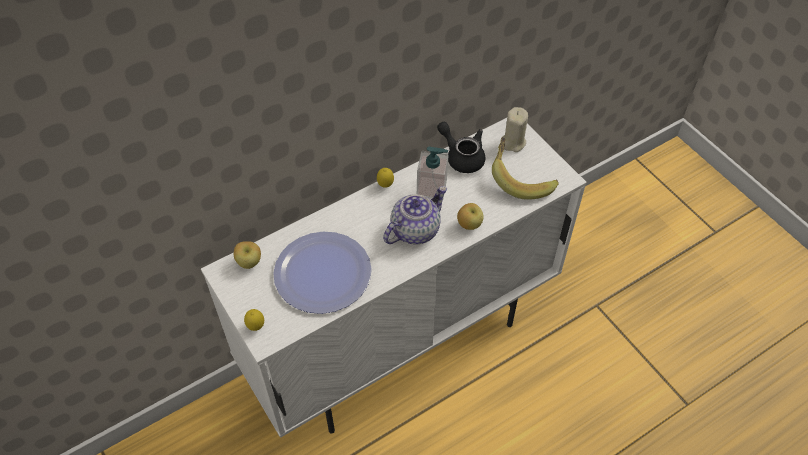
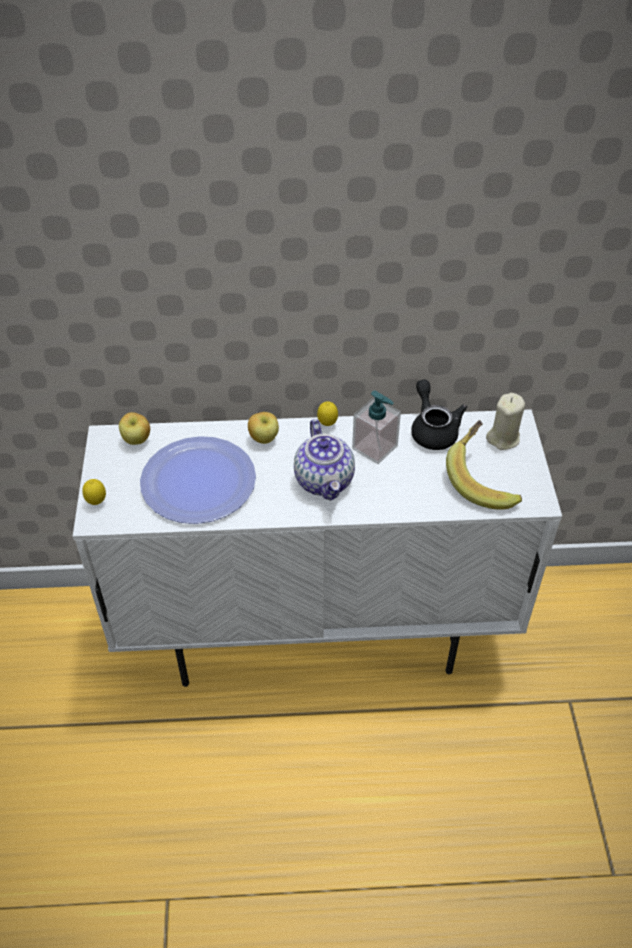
camera: 30 degrees right, 5 degrees down
(415, 230) = (325, 481): teapot -> teapot turned 90 degrees clockwise
(469, 225) = (388, 501): apple -> apple (264, 439)

